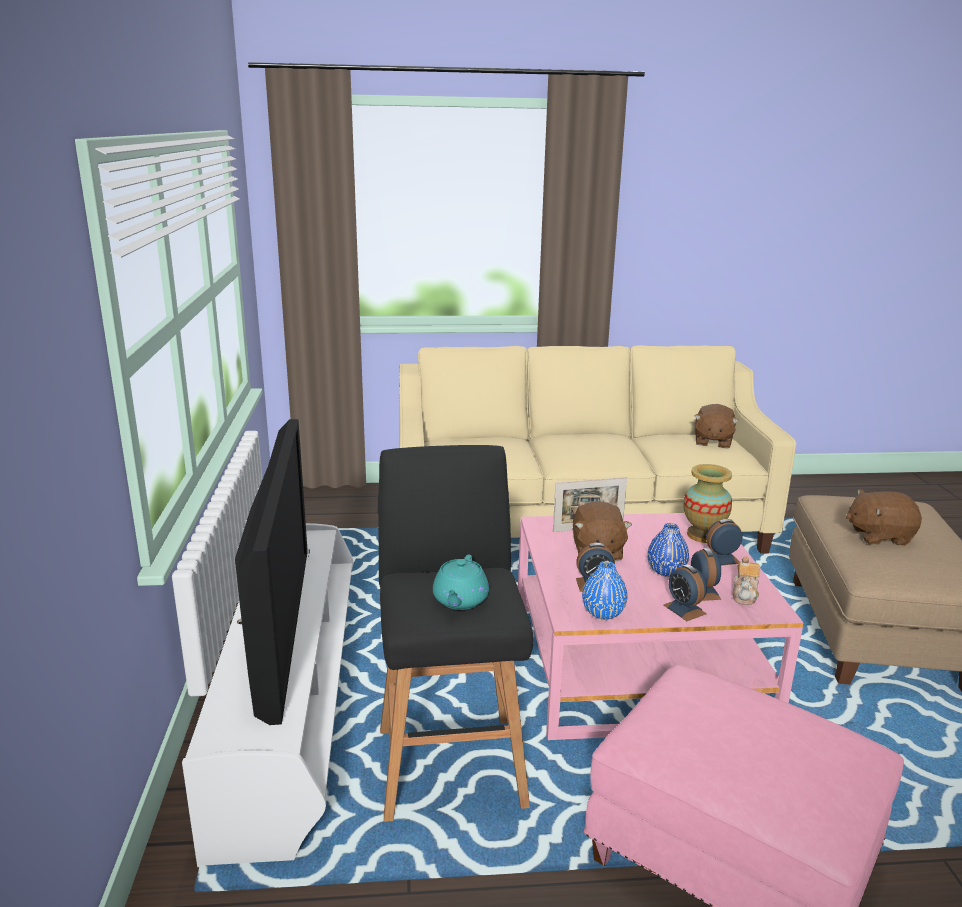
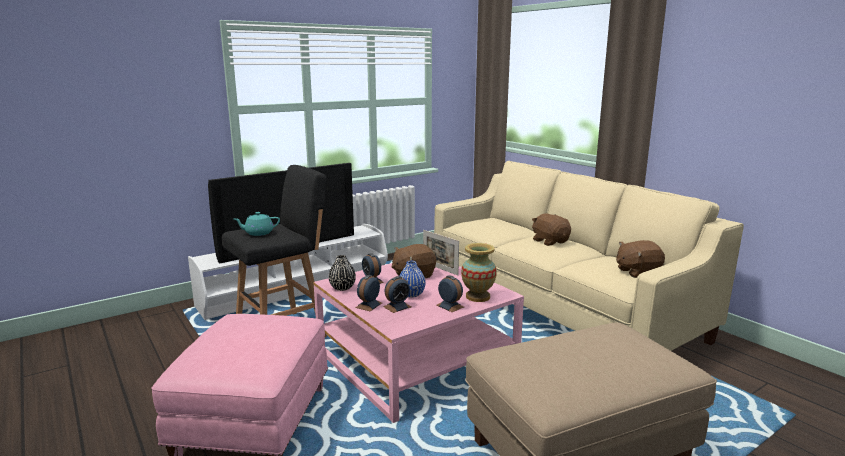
camera: 60 degrees right, 5 degrees down
(603, 613) = (342, 288): blue vase -> black vase
(745, 595) = (407, 318): teapot -> none
(879, 536) = (563, 348): brown plush toy -> brown plush toy (550, 241)

